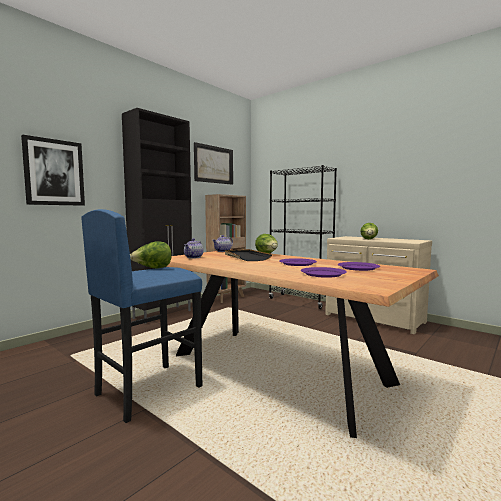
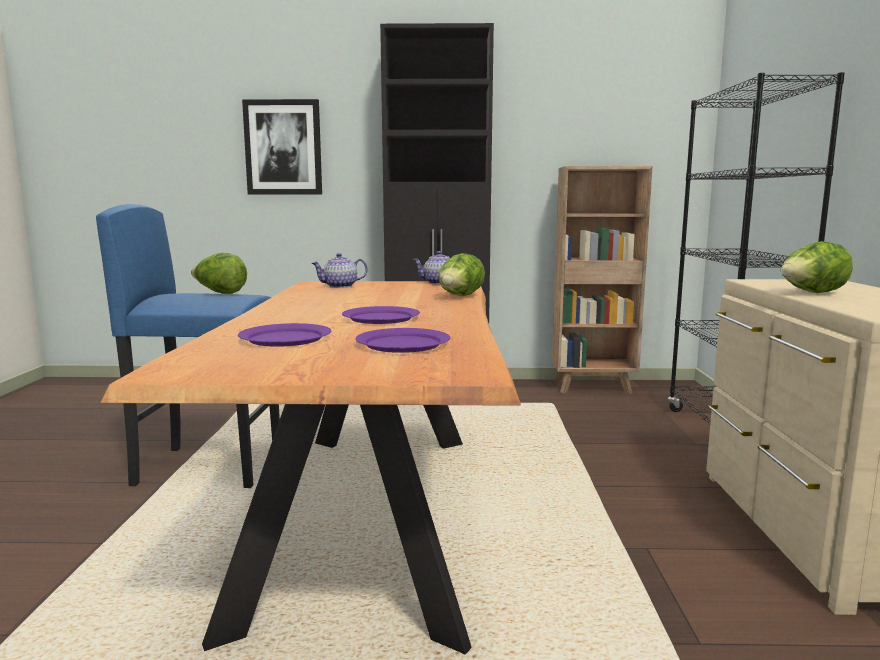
camera: 50 degrees right, 5 degrees up
(213, 164) = (593, 101): picture -> none
(246, 257) = (397, 296): black tray -> none

